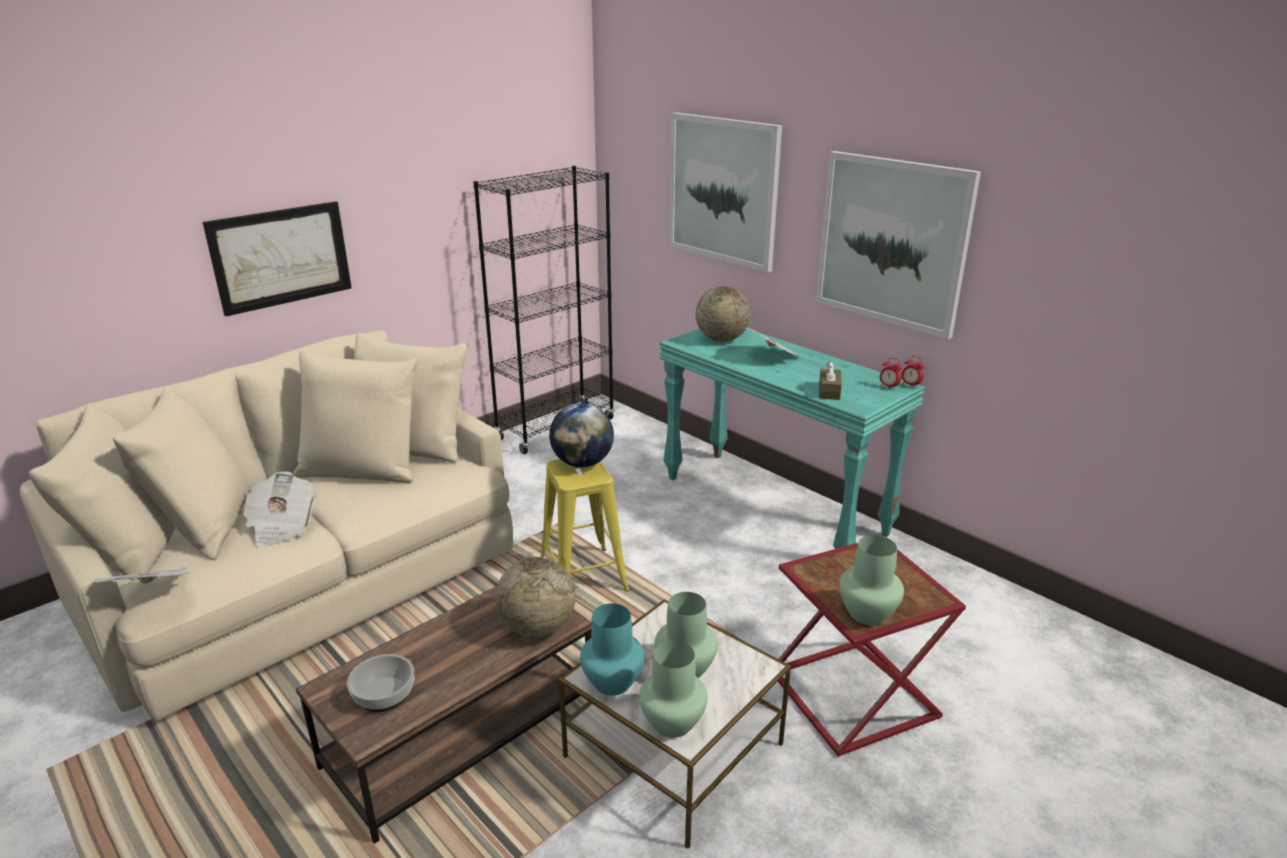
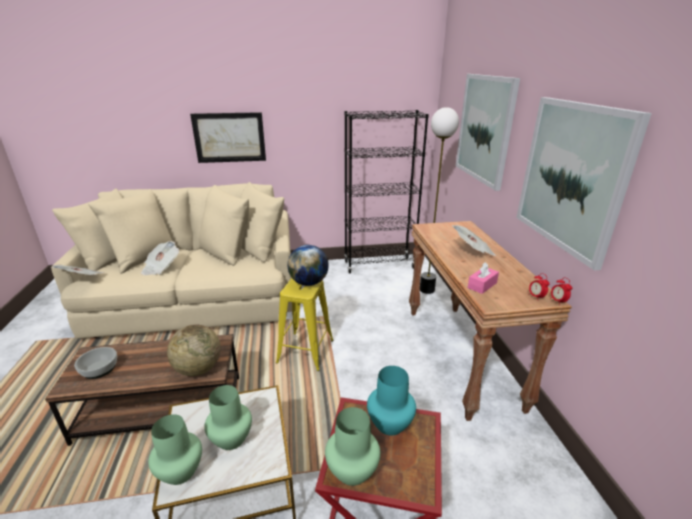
camera: 35 degrees right, 0 degrees up
(613, 681) = (189, 423): turquoise vase -> turquoise vase (390, 423)
(658, 442) = (427, 290): none -> floor lamp
(721, 339) = (453, 231): globe -> none
(774, 505) = (461, 355): turquoise console table -> brown console table
(829, 391) = (482, 285): brown tissue box -> pink tissue box

